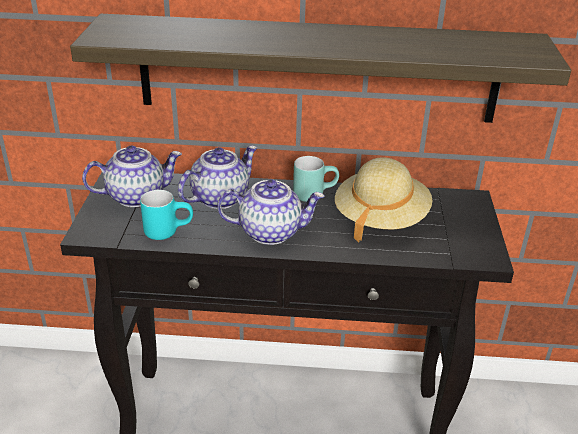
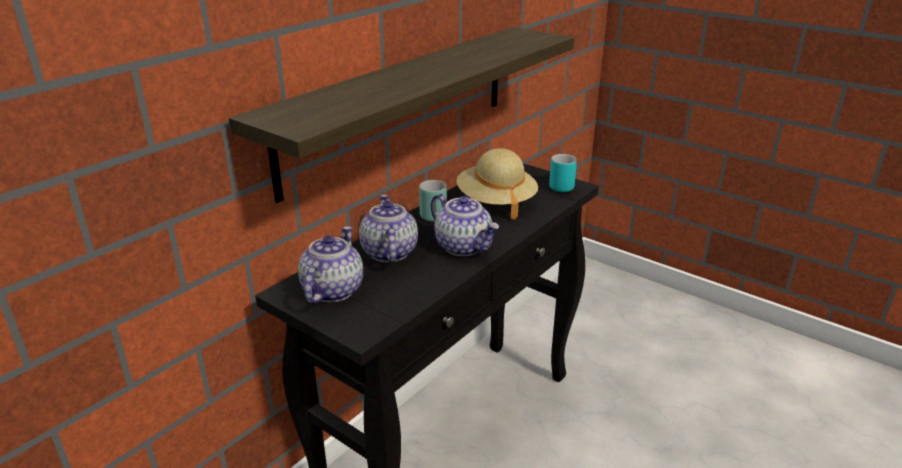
camera: 55 degrees left, 5 degrees down
(168, 230) = (408, 290): turquoise mug -> turquoise mug (561, 185)
(271, 232) = (464, 246): teapot -> teapot turned 105 degrees clockwise

